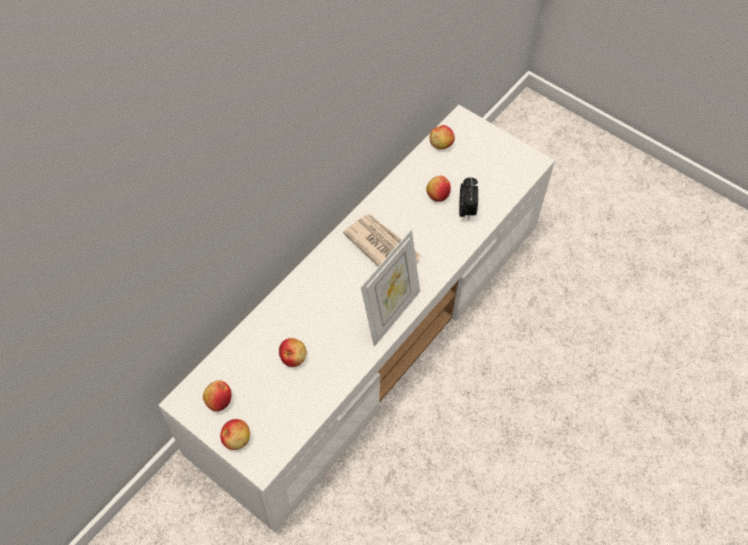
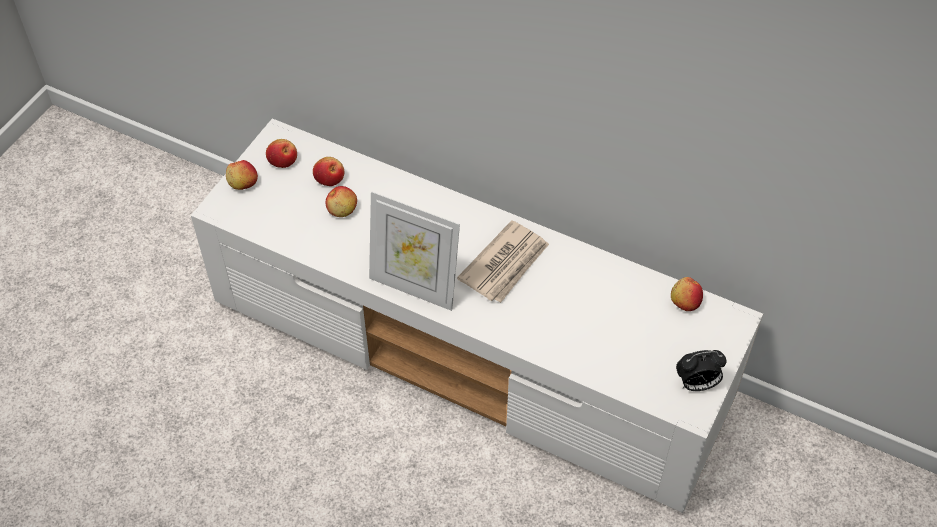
camera: 80 degrees right, 5 degrees down
(437, 195) = (600, 309): apple -> apple (329, 179)
(466, 211) = (584, 343): alarm clock -> alarm clock (696, 384)

